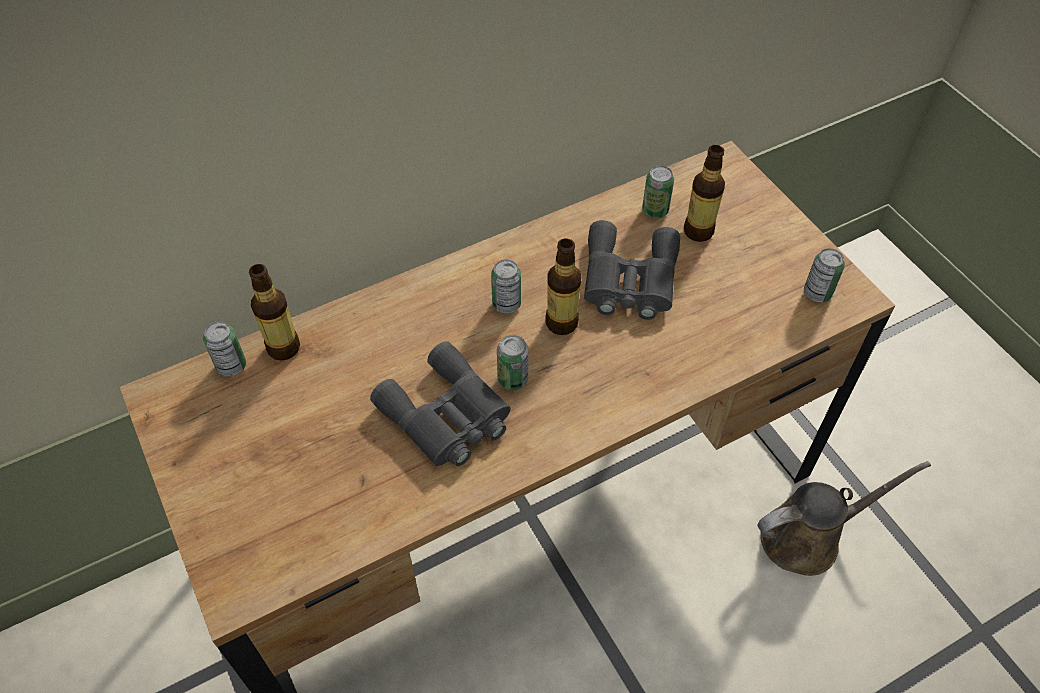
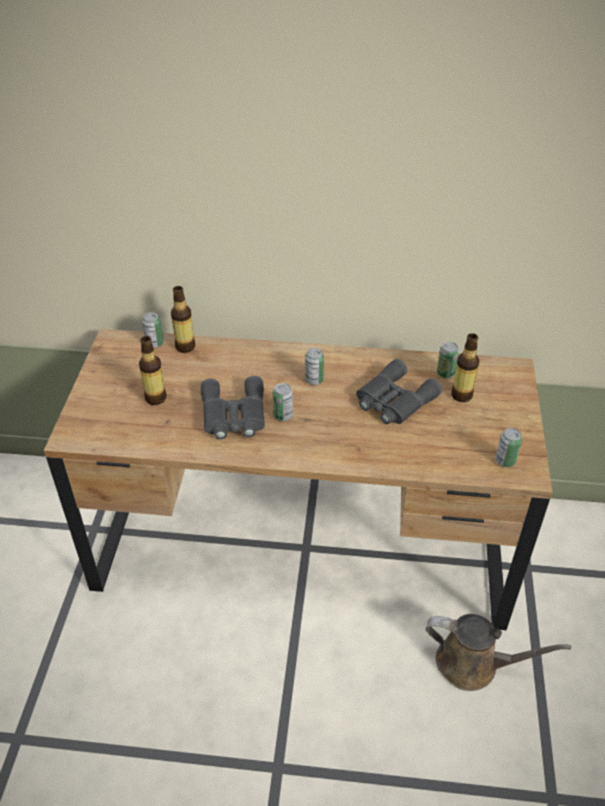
camera: 35 degrees right, 10 degrees down
(561, 323) = (335, 402): bottle -> bottle (155, 398)

